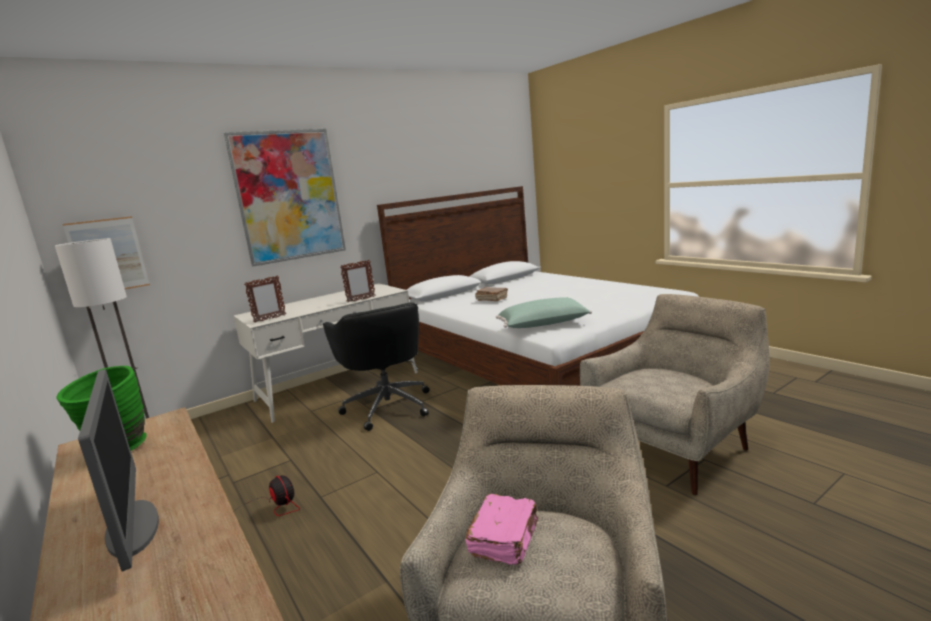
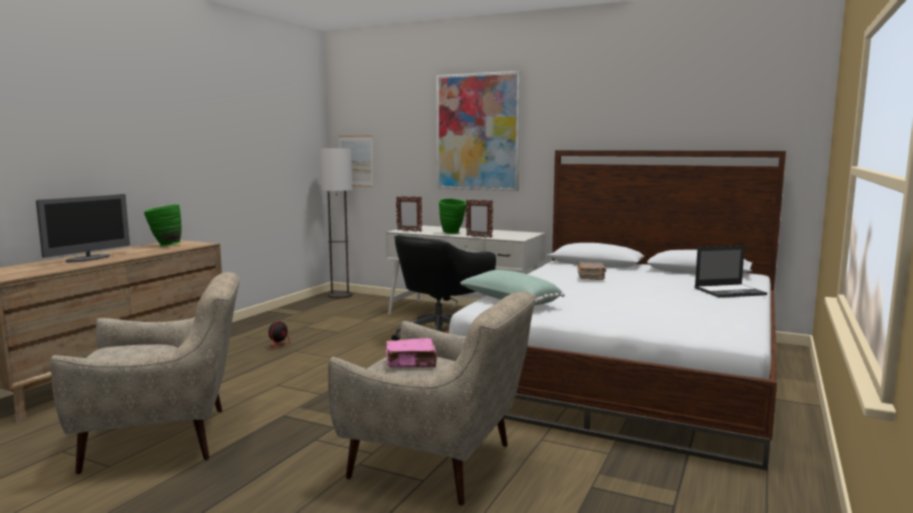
camera: 60 degrees right, 5 degrees down
(321, 306) = (453, 233): none -> green vase
(505, 539) = (140, 347): pink book -> pink book (411, 363)
(567, 279) = (730, 291): none -> laptop

